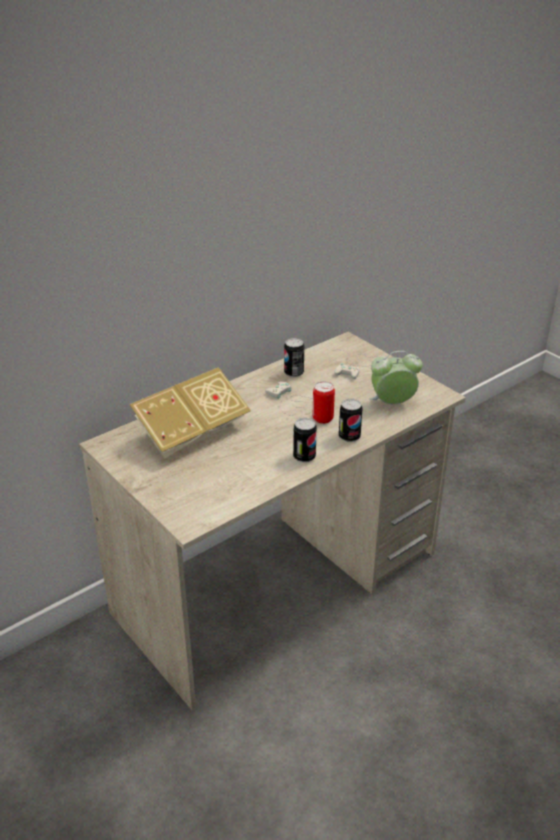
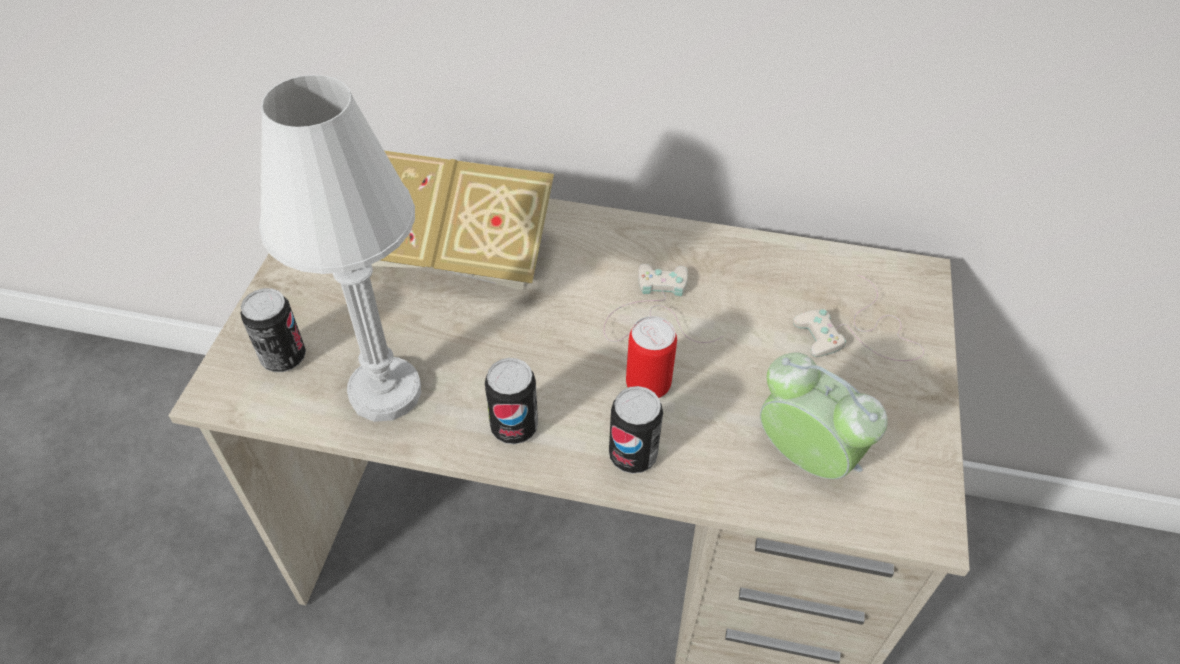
camera: 50 degrees right, 15 degrees up
(247, 480) = (385, 392): none -> white table lamp
(294, 373) = (736, 268): can -> can (284, 357)

